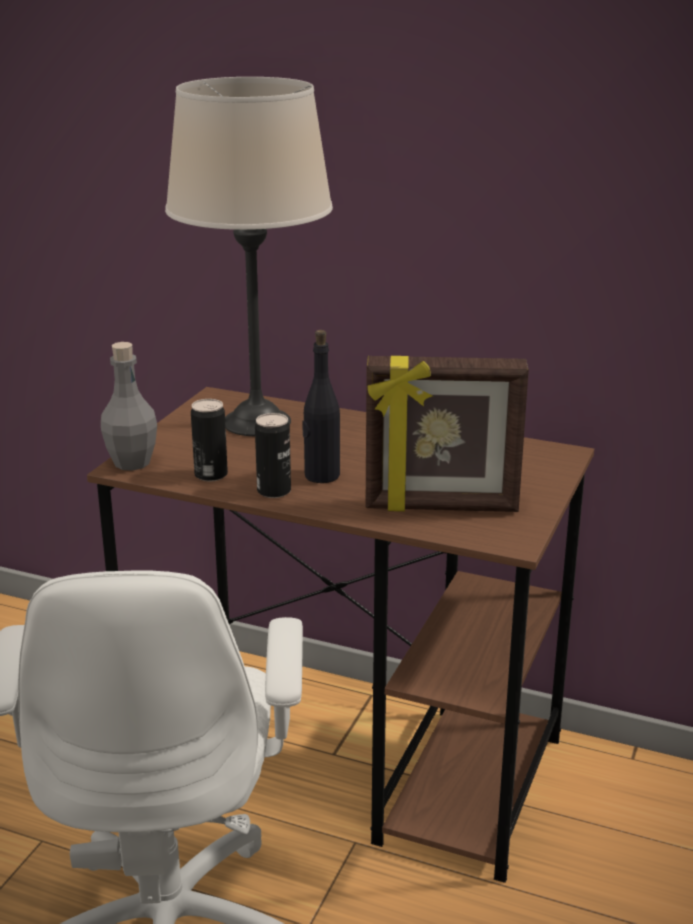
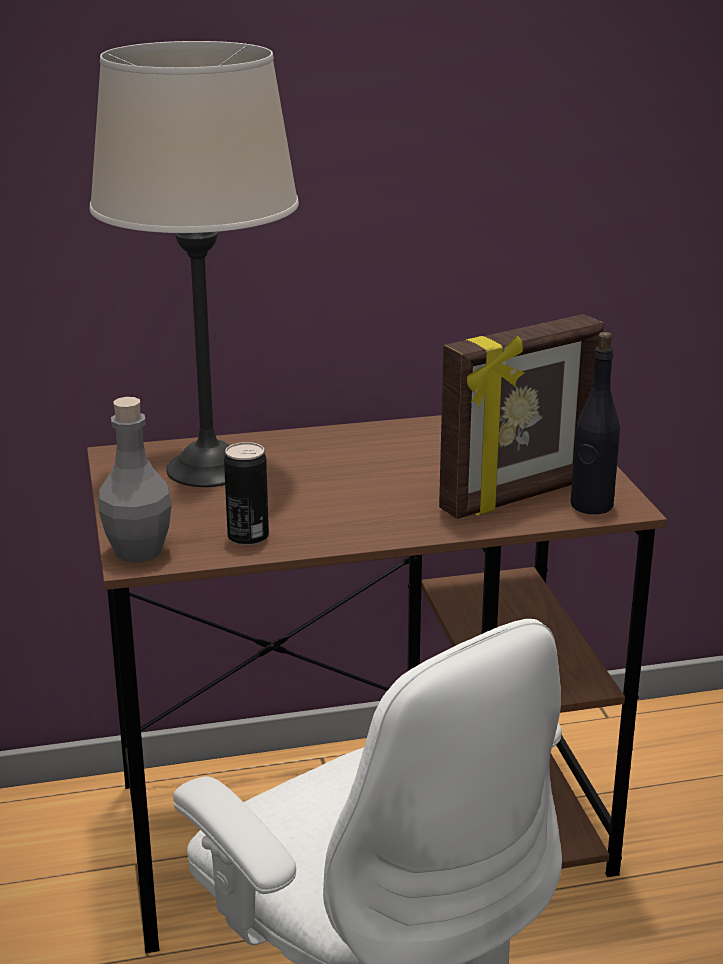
camera: 35 degrees left, 0 degrees up
(274, 491) = (340, 532): can -> none
(321, 476) = (362, 502): black bottle -> black bottle (591, 505)

